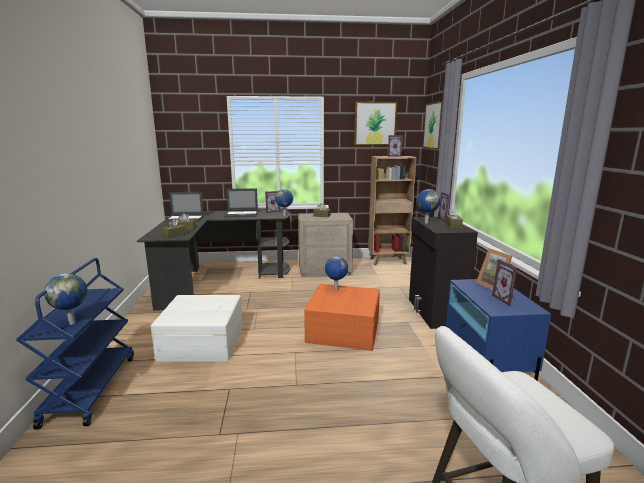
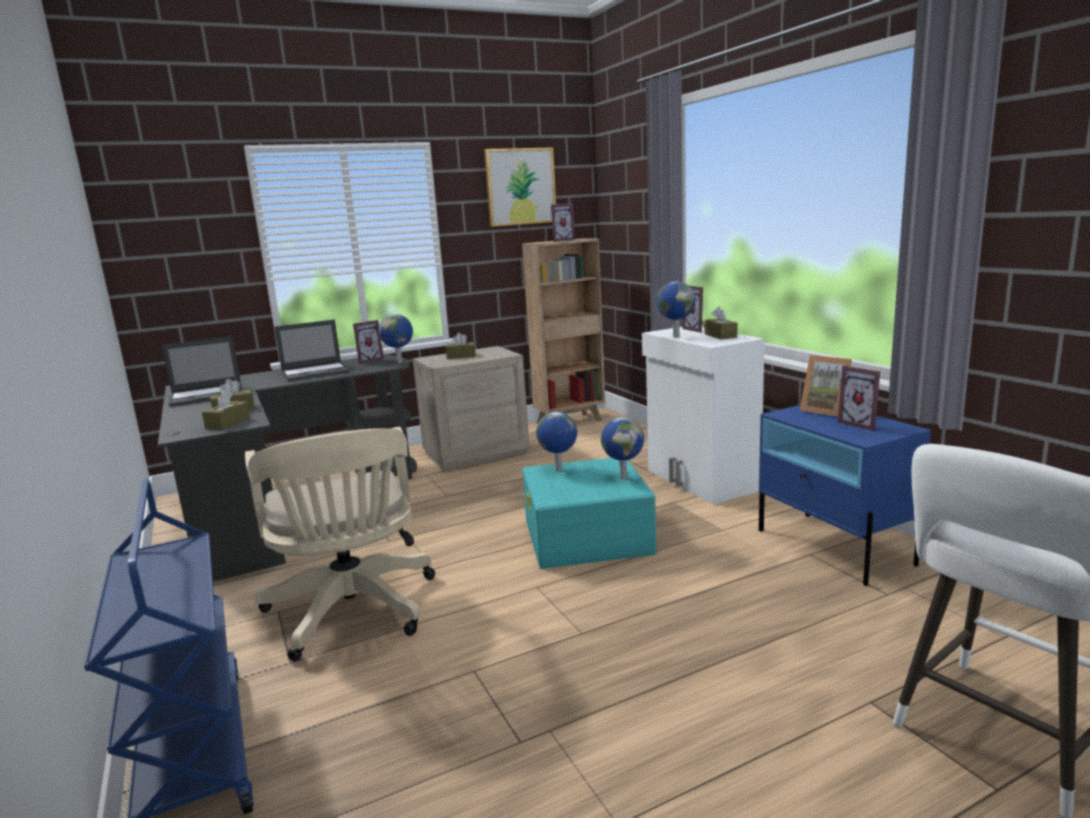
camera: 20 degrees left, 0 degrees up
(73, 323) = (180, 610): globe -> globe (623, 477)
(201, 342) = (352, 613): white storage box -> beige office chair
(343, 330) = (587, 536): orange storage box -> turquoise storage box
(434, 125) = (622, 184): picture -> none
(434, 312) = (700, 481): black cabinet -> white cabinet

